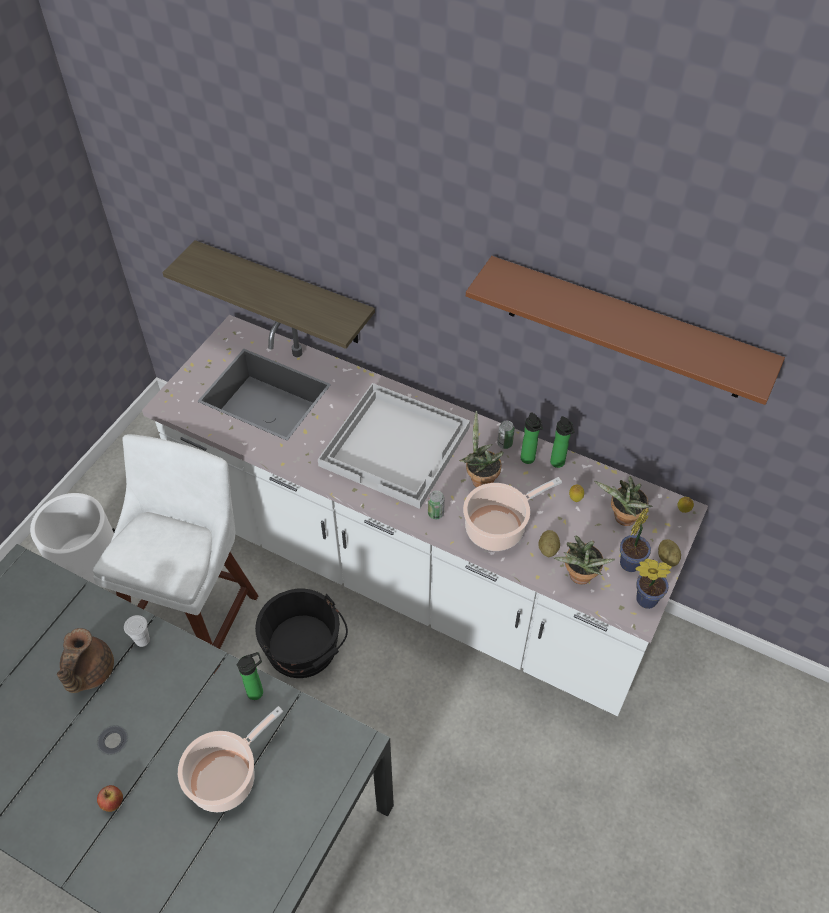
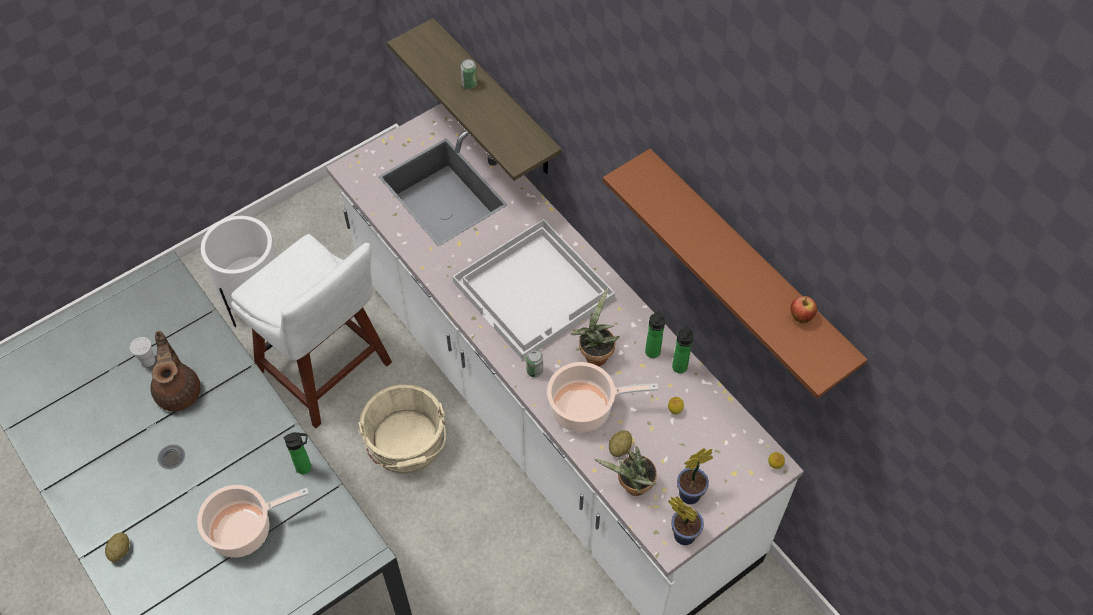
camera: 25 degrees right, 5 degrees up
(88, 672) = (179, 390): brown teapot -> brown teapot turned 135 degrees clockwise
(113, 803) = (147, 510): apple -> apple (800, 317)
(142, 640) = (234, 381): white cup -> white cup (148, 361)
(196, 614) = (328, 372): white chair -> white chair turned 90 degrees clockwise
(304, 649) = (407, 445): black bucket -> beige bucket
(504, 443) = (639, 328): can -> can (469, 84)
(622, 518) = (709, 448): potted plant -> none
(667, 558) = (729, 504): potato -> potato (120, 551)

